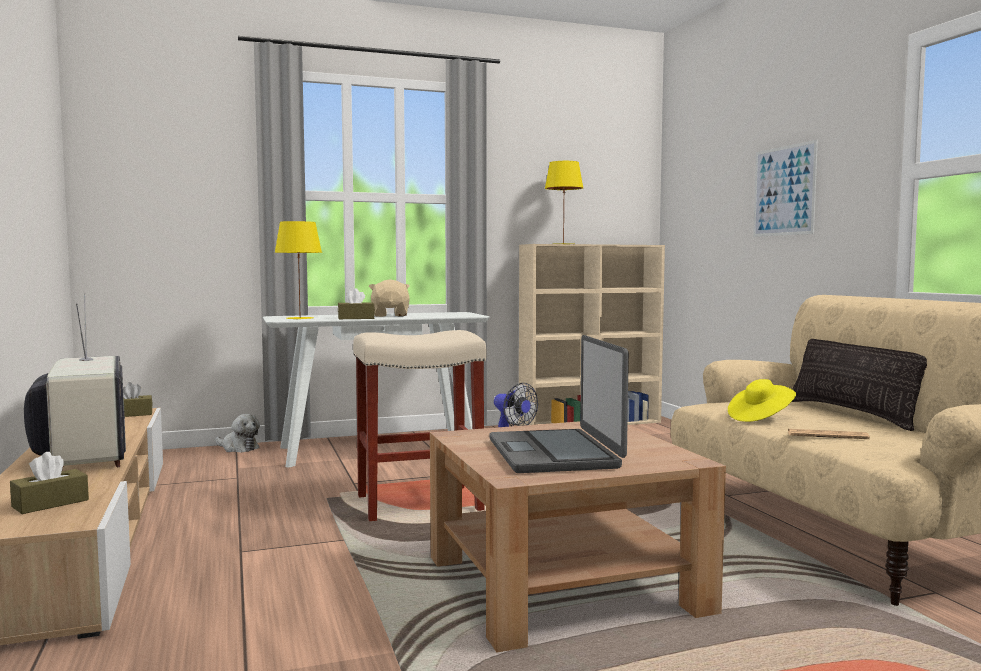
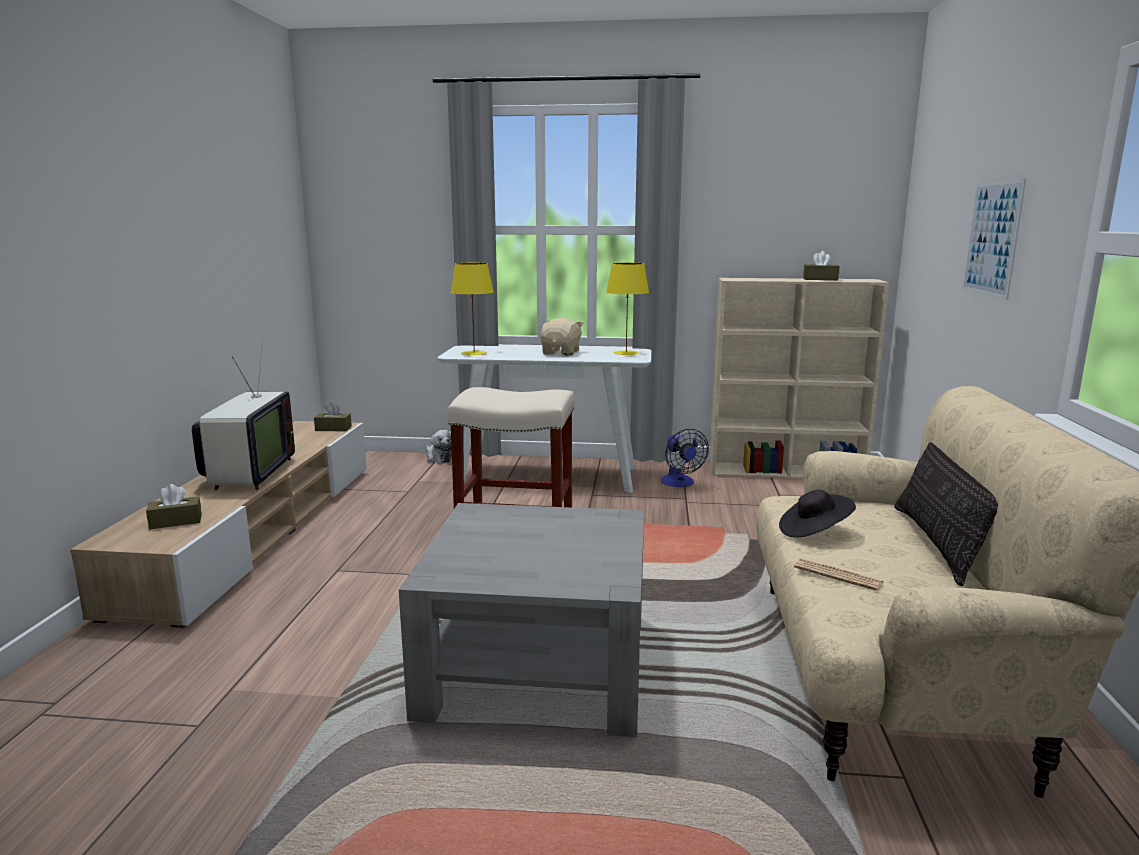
camera: 25 degrees right, 10 degrees up
(356, 318) = (519, 357): brown tissue box -> brown tissue box (820, 279)
(555, 453) = (513, 552): laptop -> none
(563, 244) = (764, 279): yellow table lamp -> yellow table lamp (626, 353)
(563, 585) = (537, 665): brown coffee table -> grey coffee table
(760, 418) = (814, 532): yellow hat -> black hat

